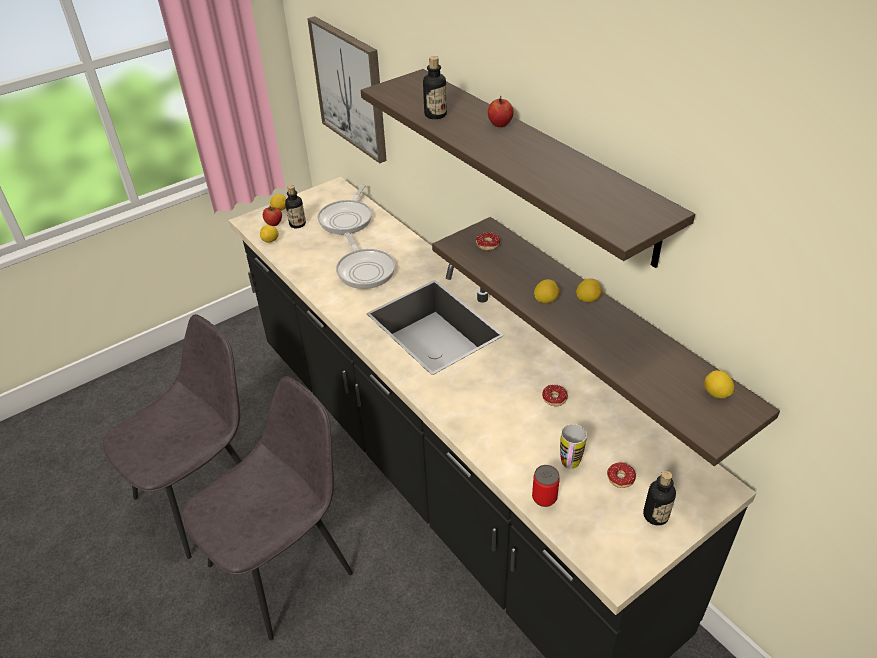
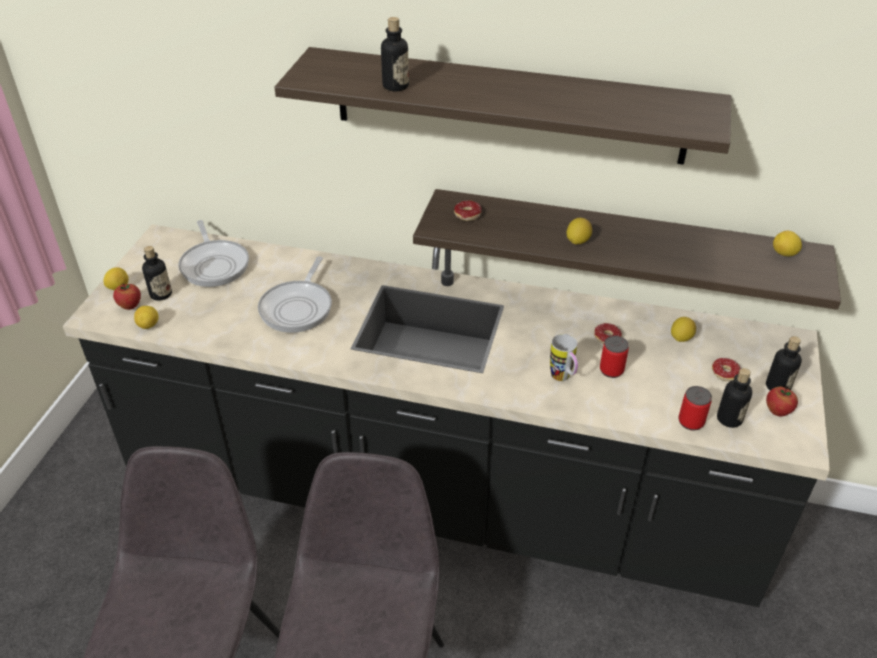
camera: 40 degrees left, 0 degrees up
(350, 88) = (162, 105): picture -> none
(365, 270) = (298, 307): frying pan -> frying pan turned 75 degrees clockwise
(500, 124) = (471, 75): apple -> apple (777, 411)
(528, 424) = (611, 370): none -> can
(569, 466) = (680, 386): mug -> mug (563, 379)
(579, 514) = (729, 419): none -> bottle
(587, 299) = (608, 225): lemon -> lemon (681, 338)

